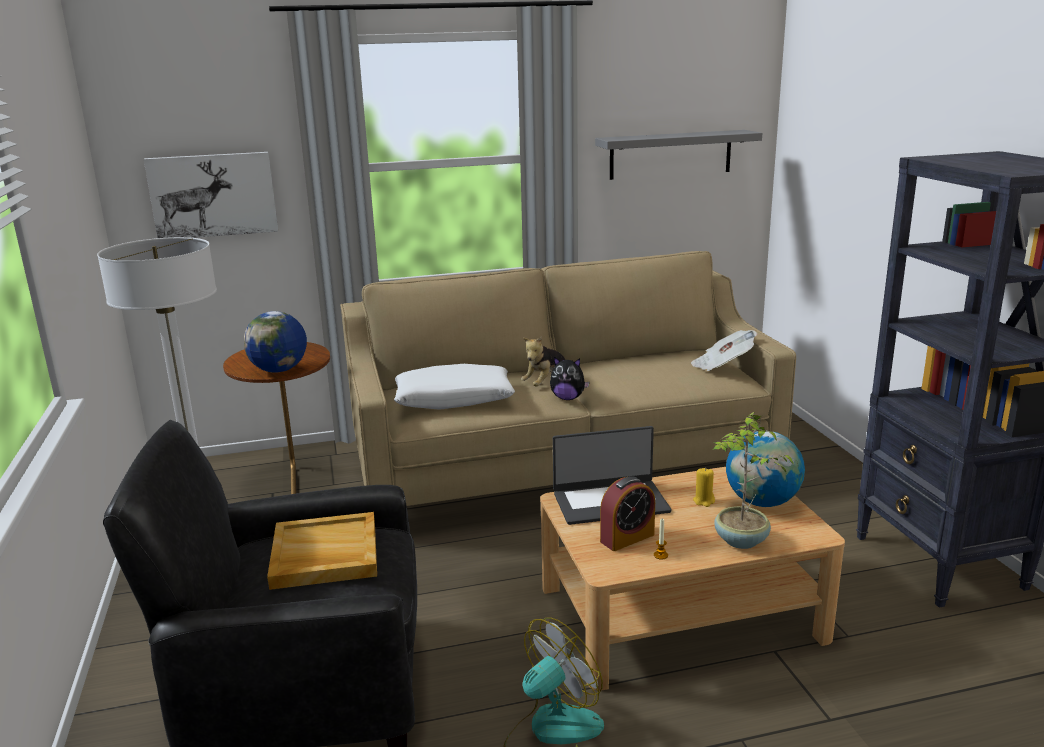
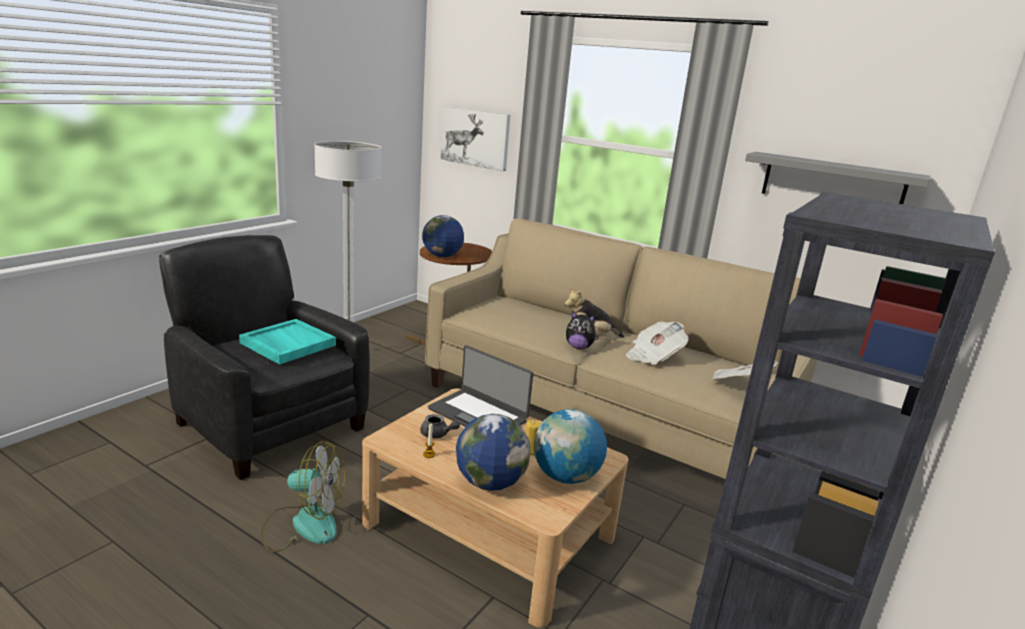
camera: 45 degrees right, 0 degrees up
(324, 555) = (287, 344): beige tray -> turquoise tray
(454, 399) = (510, 314): white pillow -> none
(568, 398) = (579, 347): plush toy -> plush toy turned 45 degrees counterclockwise
(627, 538) = (437, 435): alarm clock -> grey teapot
(635, 375) = (653, 356): none -> newspaper
(740, 541) = (490, 483): potted plant -> globe

